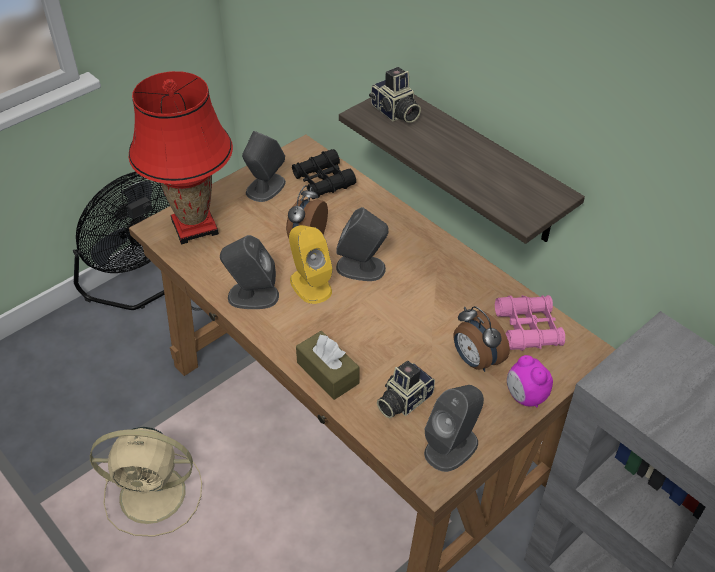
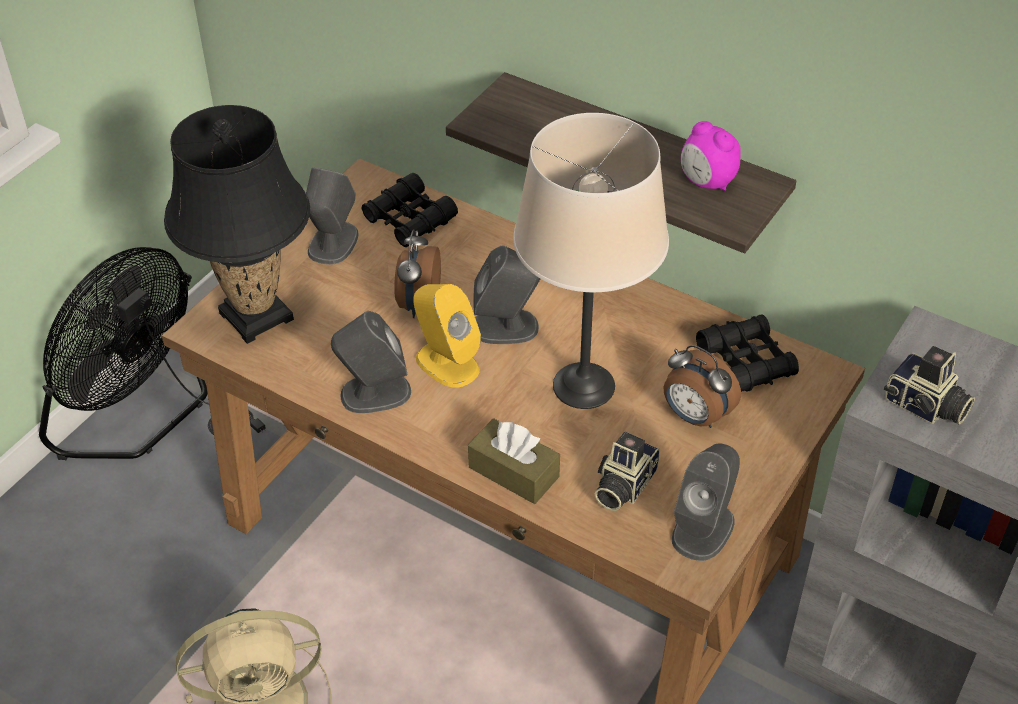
camera: 15 degrees left, 0 degrees up
(195, 227) = (256, 316): red table lamp -> black table lamp
(395, 113) = (519, 112): camera -> camera (925, 407)
(402, 321) = (584, 386): none -> beige table lamp
(525, 397) = (771, 448): alarm clock -> alarm clock (706, 182)
(528, 328) = (746, 362): pink binoculars -> black binoculars

